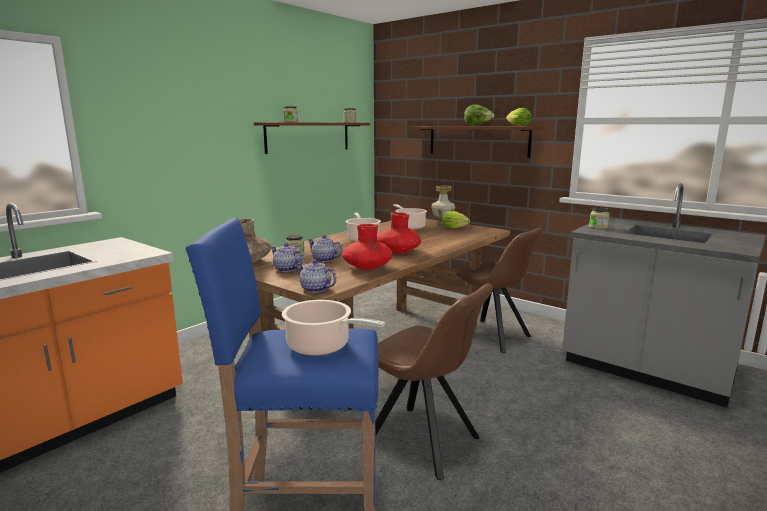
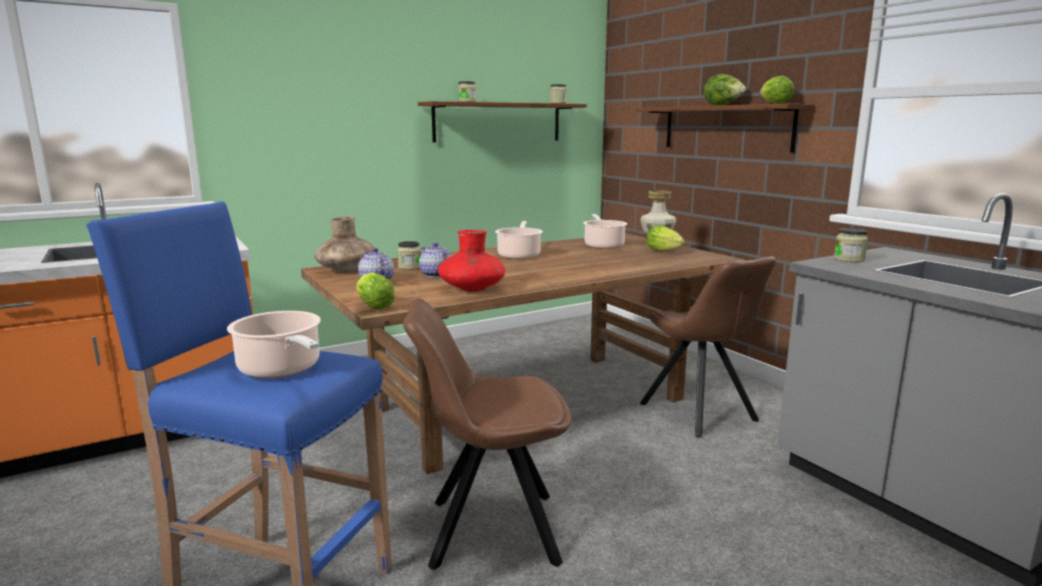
camera: 20 degrees right, 0 degrees up
(315, 289) = (373, 306): teapot -> lettuce
(399, 251) = (542, 273): red vase -> none
(423, 441) = (492, 530): brown chair -> brown chair turned 120 degrees clockwise

